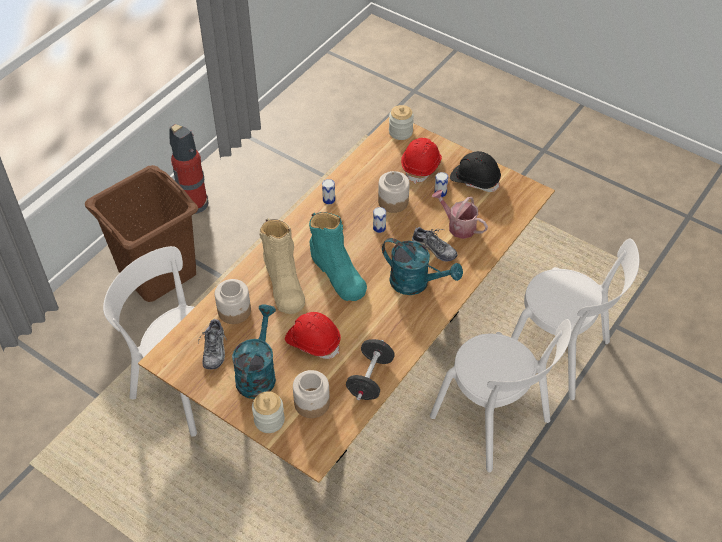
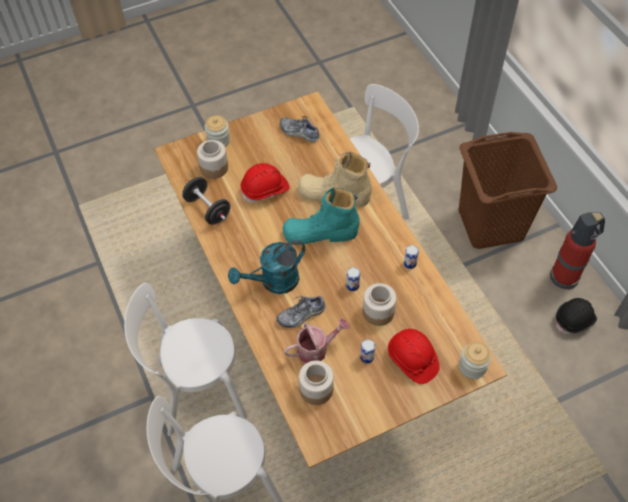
camera: 120 degrees right, 5 degrees up
(235, 311) = (327, 155): jar -> jar (316, 390)
(257, 373) = (262, 148): turquoise watering can -> none
(475, 180) = (366, 398): black hard hat -> black hard hat (574, 320)

